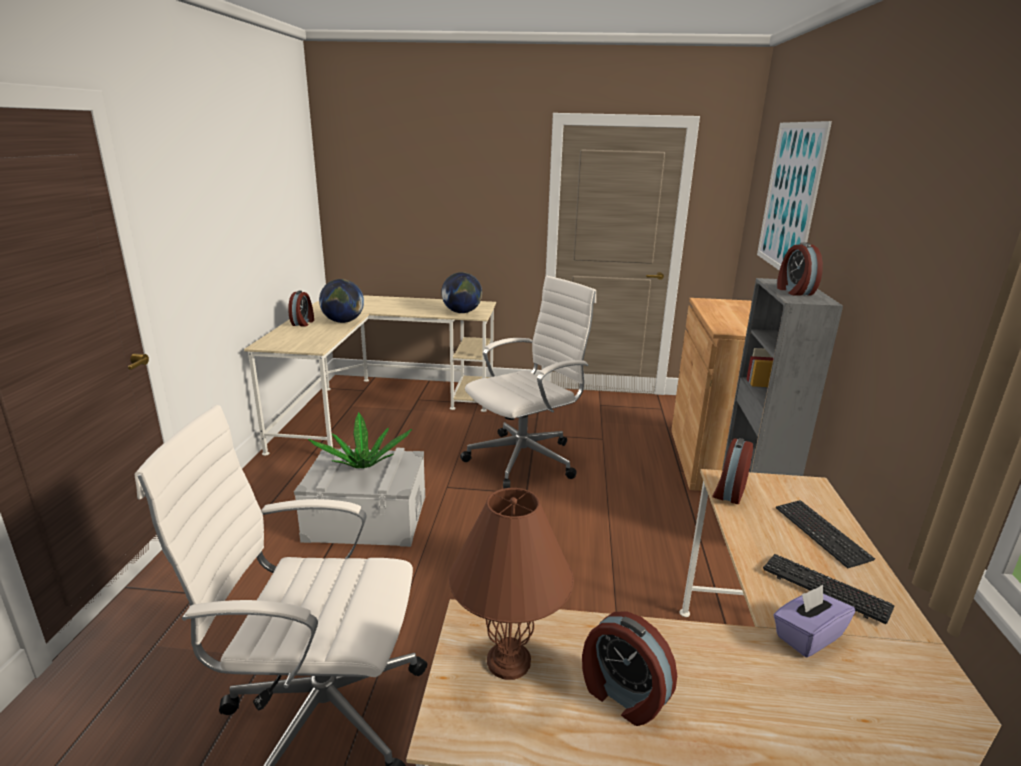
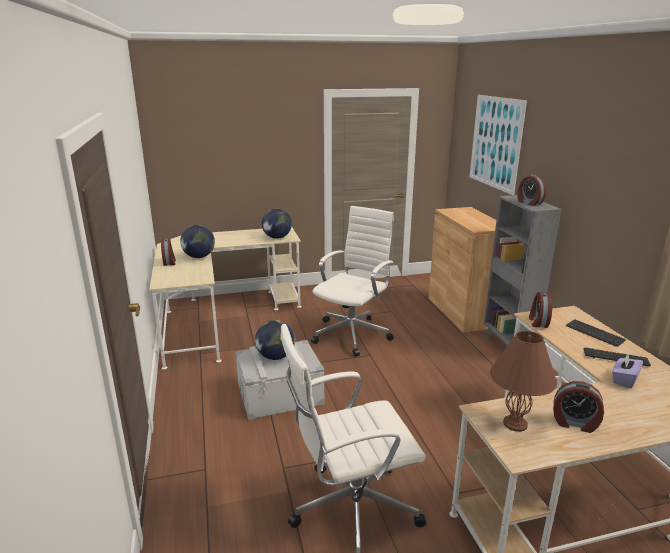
camera: 20 degrees left, 0 degrees up
(363, 465) = (276, 357): potted plant -> globe

